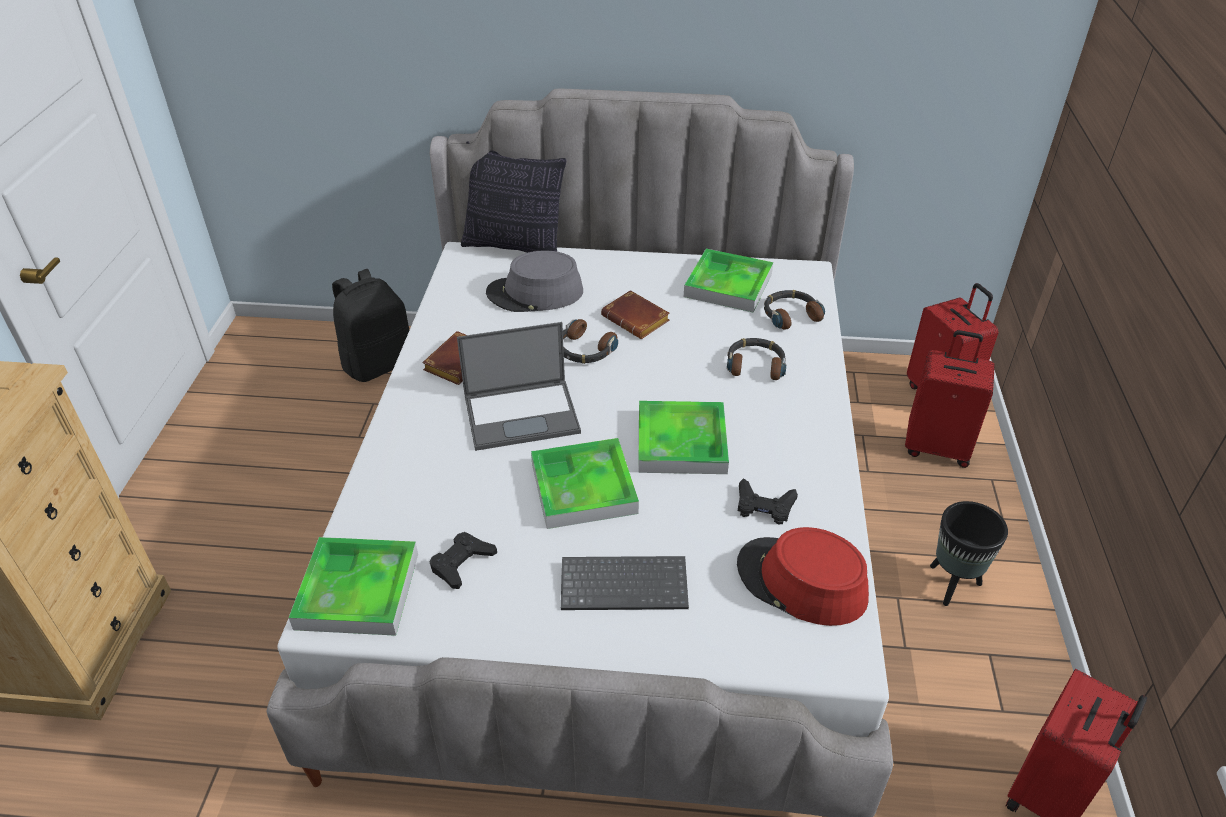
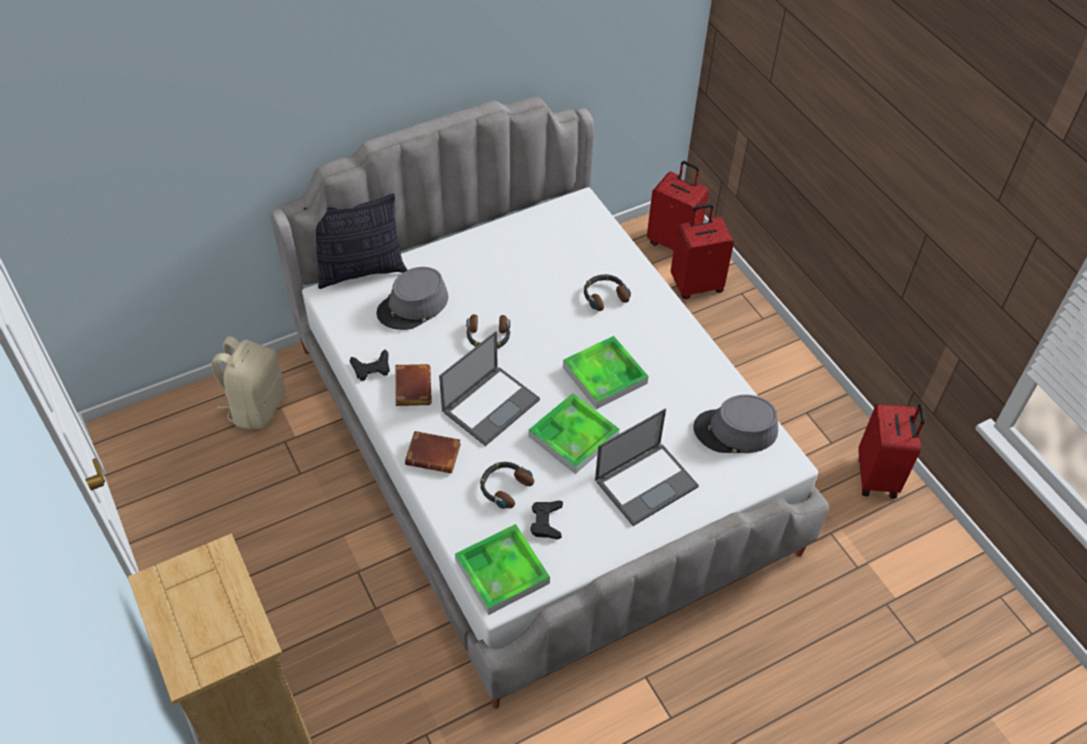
camera: 35 degrees left, 10 degrees up
(378, 363) = (256, 406): black backpack -> beige backpack
(625, 583) = (647, 482): keyboard -> laptop
(637, 320) = (502, 295): brown book -> brown book (435, 454)
(728, 285) = (539, 238): tray -> none
(764, 506) = (683, 394): black game controller -> black game controller (371, 368)
(790, 315) = (596, 245): headphones -> headphones (504, 487)
(801, 582) = (735, 431): red hat -> grey hat
(952, 585) = (762, 379): black planter -> none

